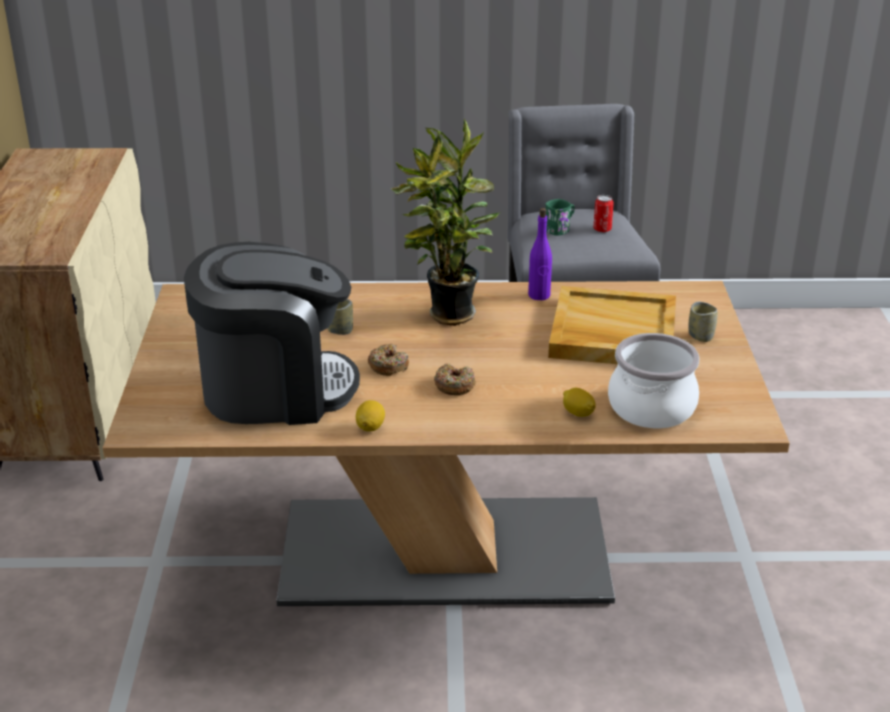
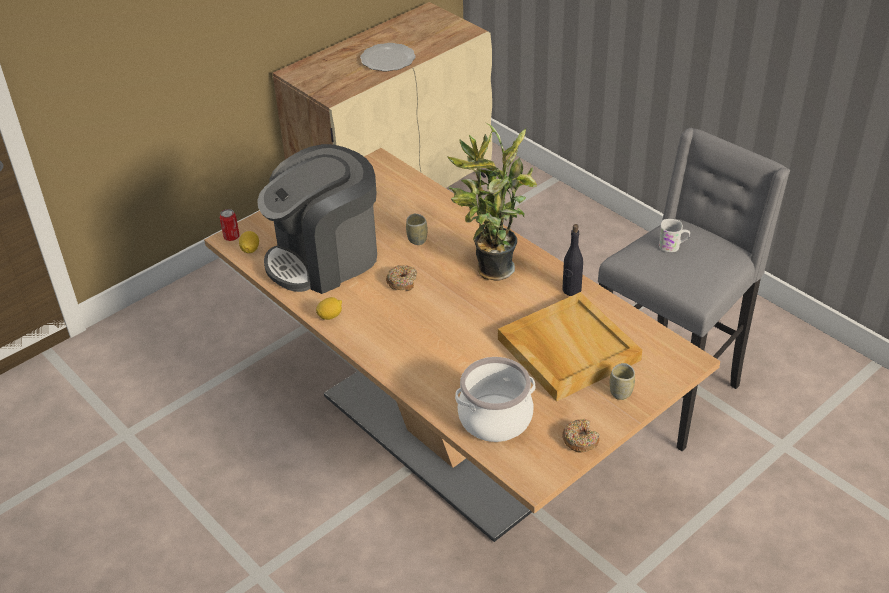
camera: 50 degrees right, 10 degrees up
(59, 205) = (387, 60): none -> plate
(275, 389) = (325, 258): coffee machine -> coffee machine turned 105 degrees clockwise
(454, 385) = (414, 320): donut -> donut (580, 440)
(539, 295) = (571, 290): purple bottle -> black bottle
(560, 229) = (673, 246): green mug -> white mug
(578, 413) = (447, 389): lemon -> lemon (250, 249)
(602, 229) = (702, 264): can -> can (231, 237)

